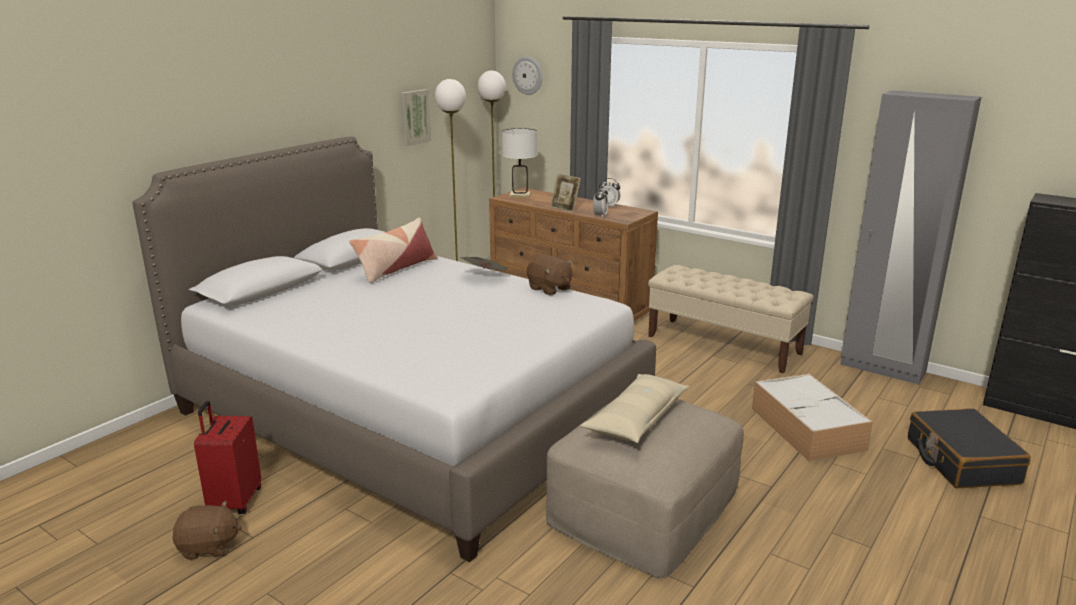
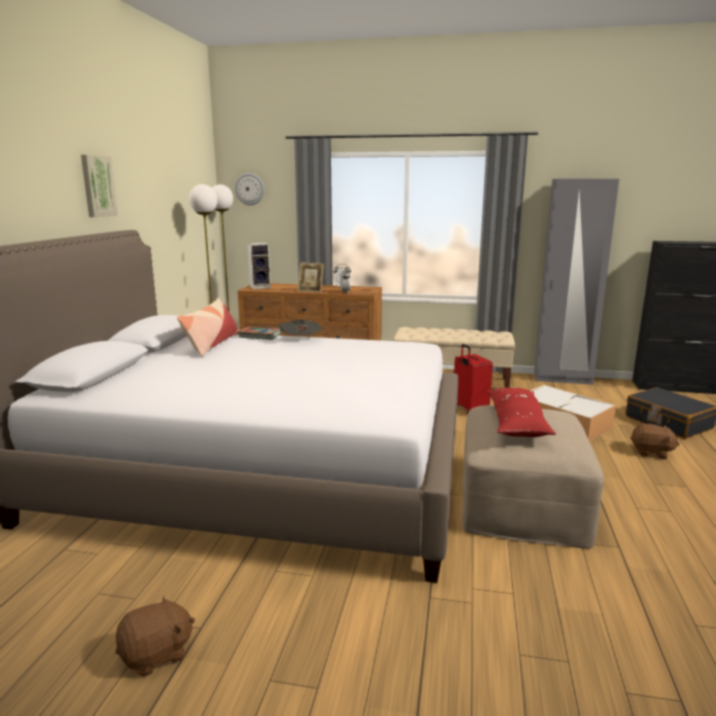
camera: 25 degrees left, 5 degrees down
(234, 501) = (147, 598): red suitcase -> red suitcase (469, 409)
(414, 117) = (169, 219): picture -> picture (97, 186)
(453, 264) = (259, 336): none -> book
(520, 195) = (261, 287): white table lamp -> speaker
(549, 289) = (365, 341): brown plush toy -> brown plush toy (651, 452)
(637, 419) = (516, 422): beige pillow -> red pillow

